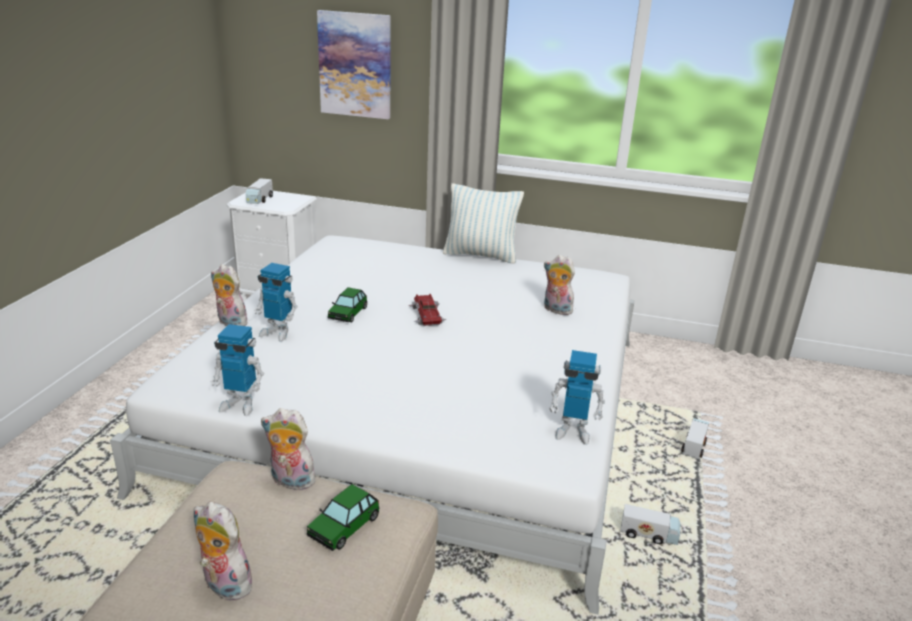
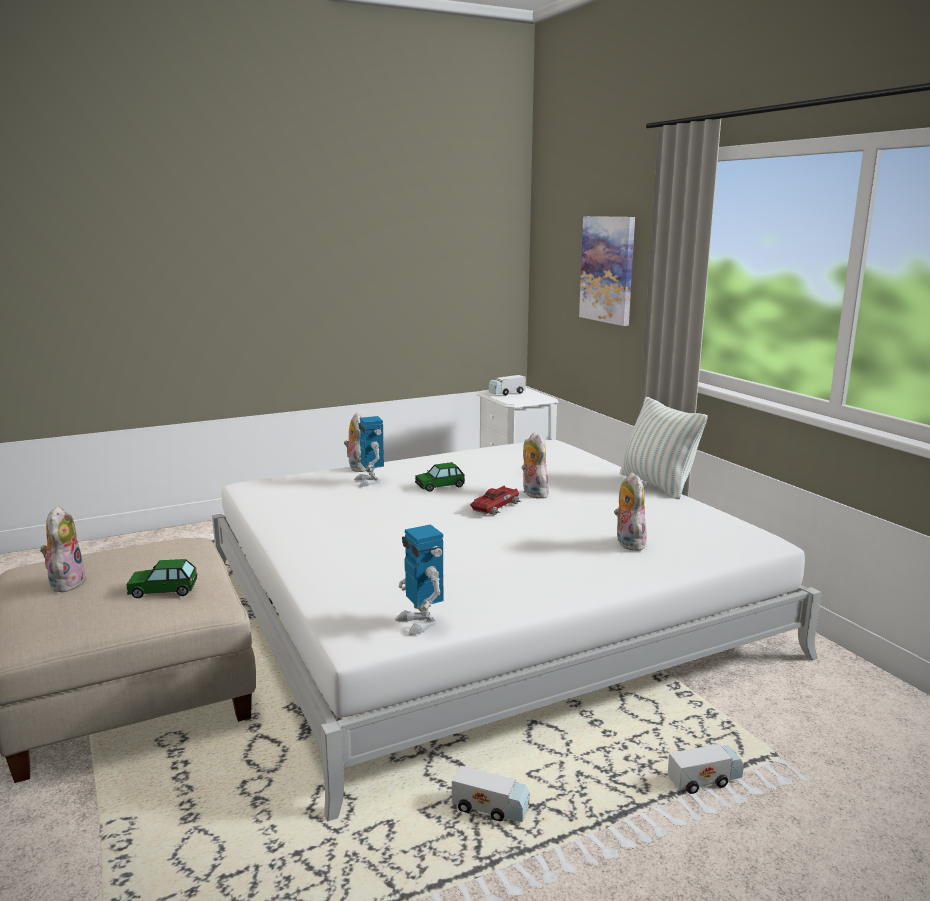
camera: 50 degrees right, 10 degrees down
(240, 404) = (261, 509): toy robot -> none
(290, 481) = (198, 558): plush toy -> plush toy (532, 493)
(649, 534) = (490, 808): toy truck -> toy truck turned 45 degrees counterclockwise

